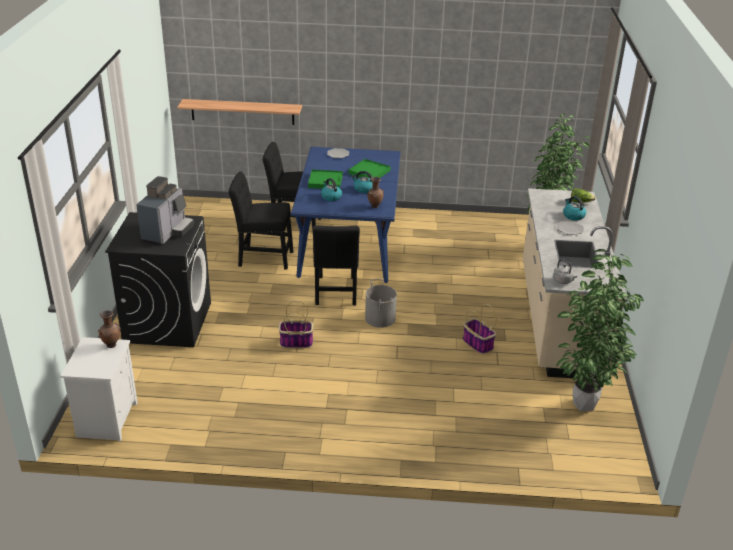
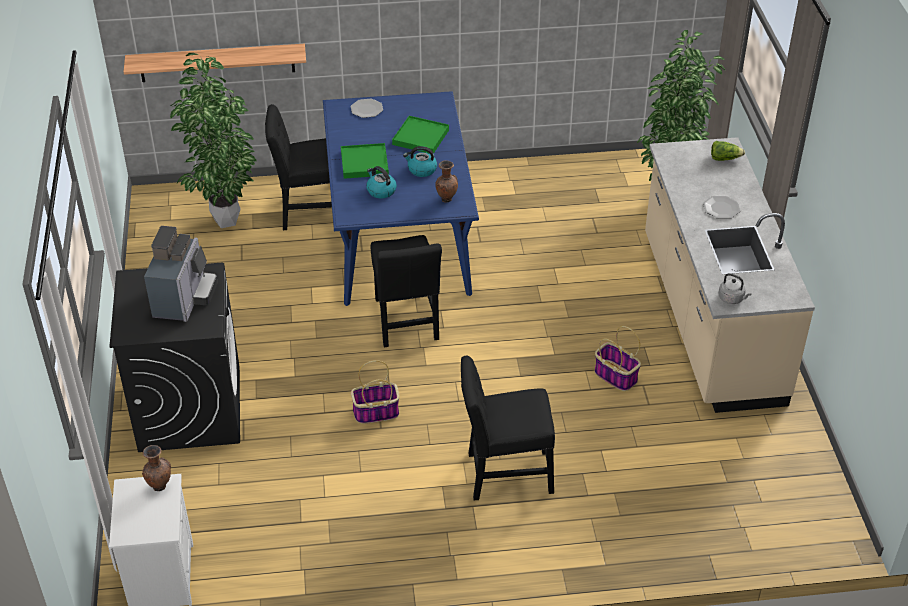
camera: 10 degrees left, 10 degrees up
(262, 258) = (287, 279): black chair -> black chair (504, 474)
(379, 318) = (476, 356): grey bucket -> none
(573, 216) = (720, 184): kettle -> none
(582, 406) = (767, 450): potted plant -> potted plant (224, 222)

